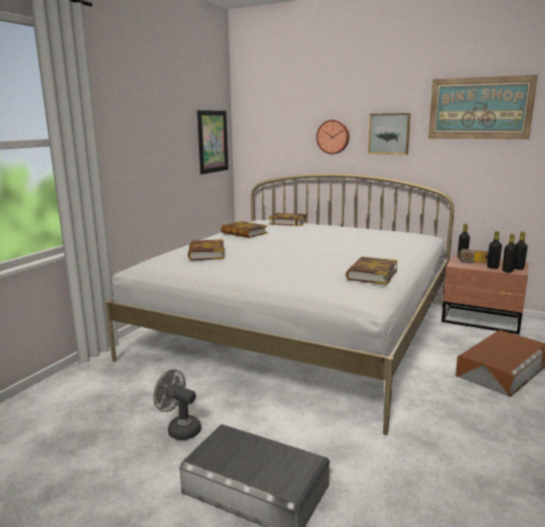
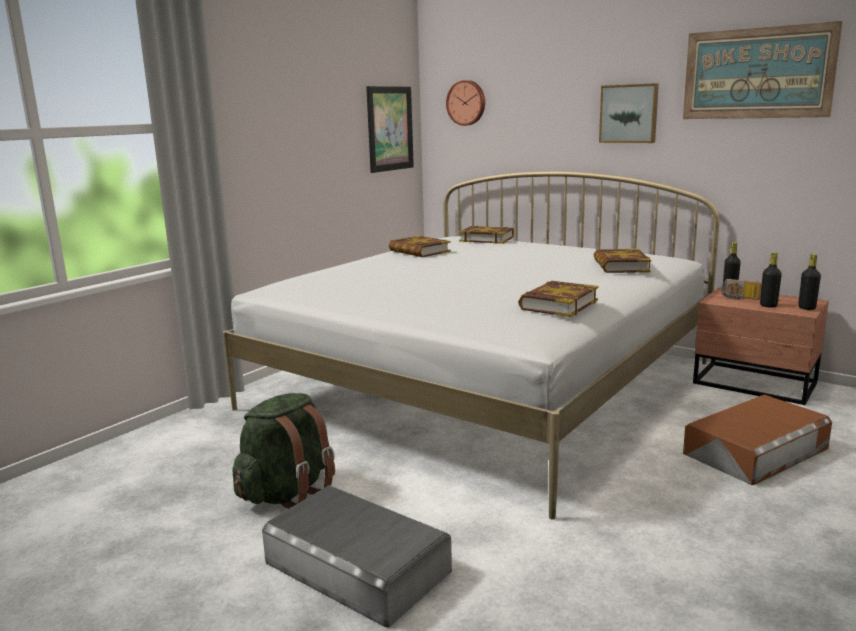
camera: 10 degrees right, 0 degrees up
(179, 429) = (287, 492): grey fan -> green backpack
(206, 254) = (354, 275): book -> book (620, 266)
(333, 137) = (552, 119): wall clock -> wall clock (466, 103)
(507, 271) = (788, 311): black bottle -> none

